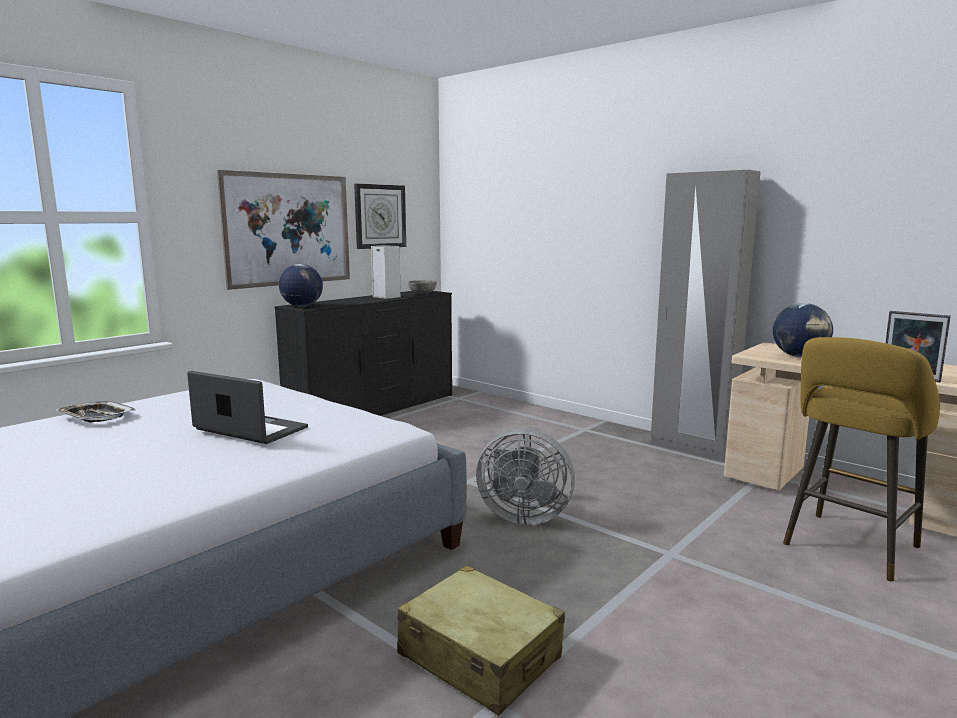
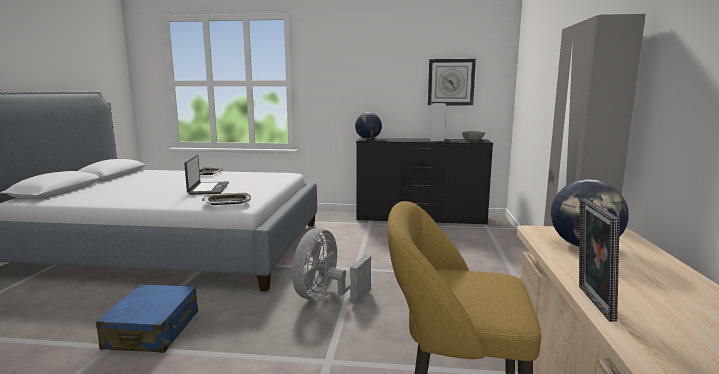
camera: 55 degrees right, 0 degrees up
(288, 229) = (374, 91): picture -> none
(372, 431) = (227, 202): none -> tray
(480, 656) = (153, 330): beige suitcase -> blue suitcase
(522, 516) = (326, 297): grey fan -> grey fan turned 45 degrees clockwise

